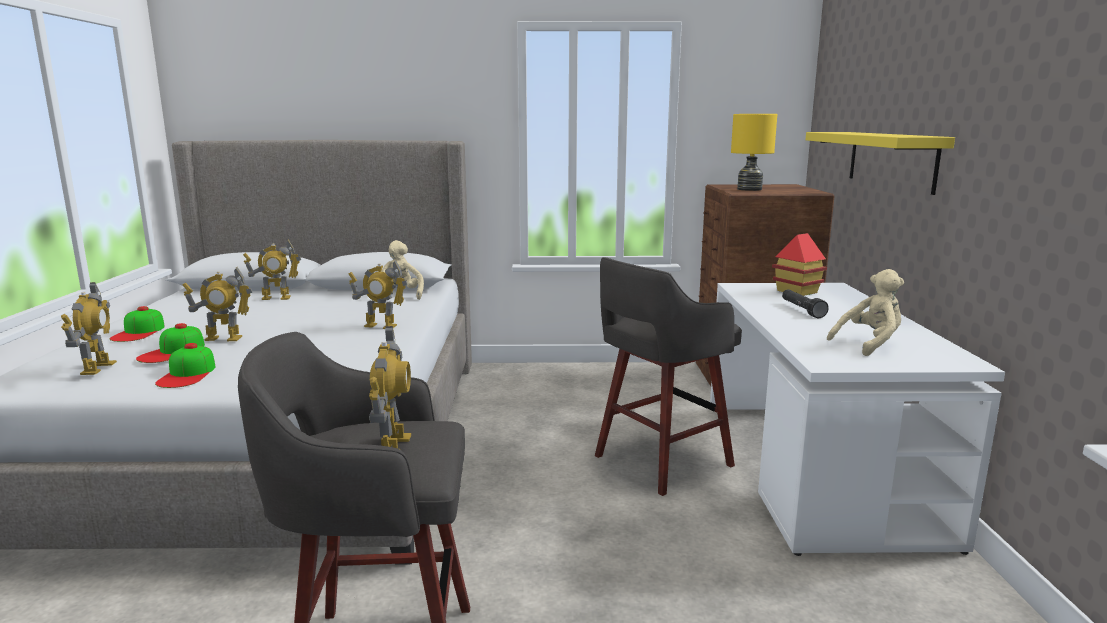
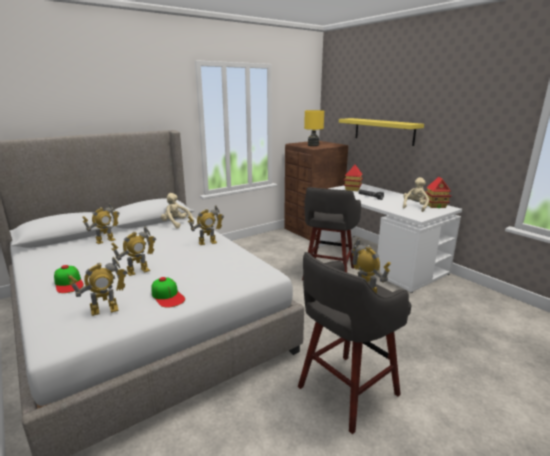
camera: 35 degrees left, 5 degrees up
(97, 368) = (105, 310): toy robot -> toy robot turned 105 degrees clockwise
(172, 352) = (129, 287): cap -> none
(935, 352) = (436, 206): none -> toy house

